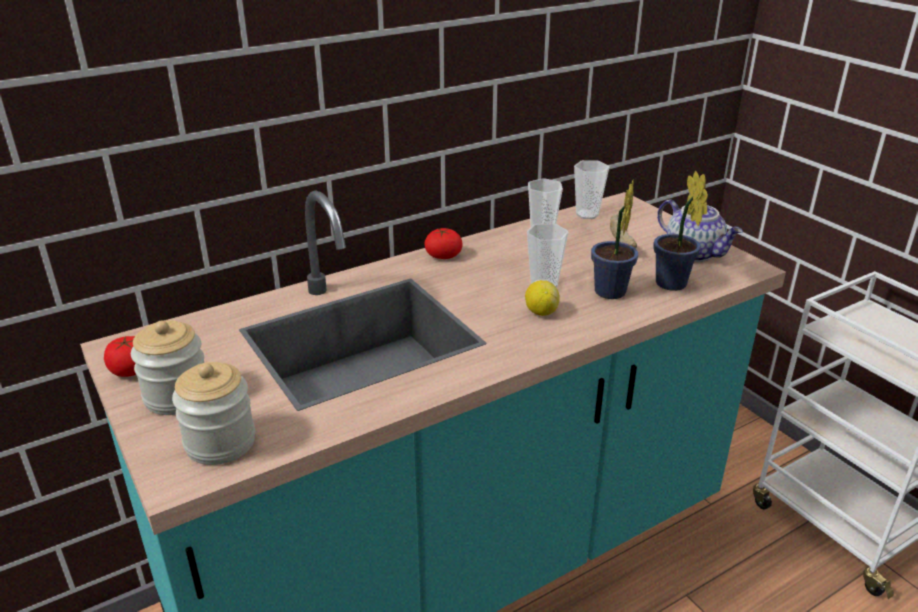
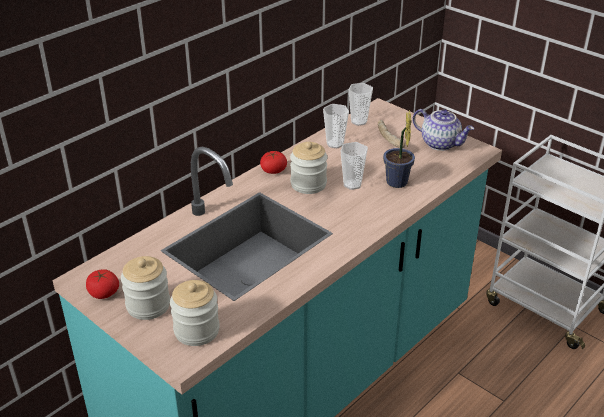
camera: 15 degrees left, 5 degrees up
(482, 278) = (308, 184): none -> jar
(541, 312) = (358, 204): lemon -> none
(672, 285) = (435, 171): potted plant -> none

